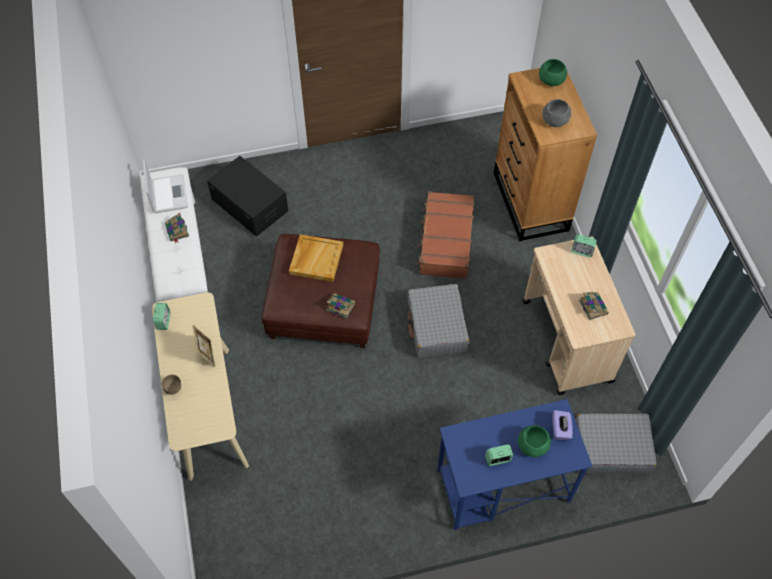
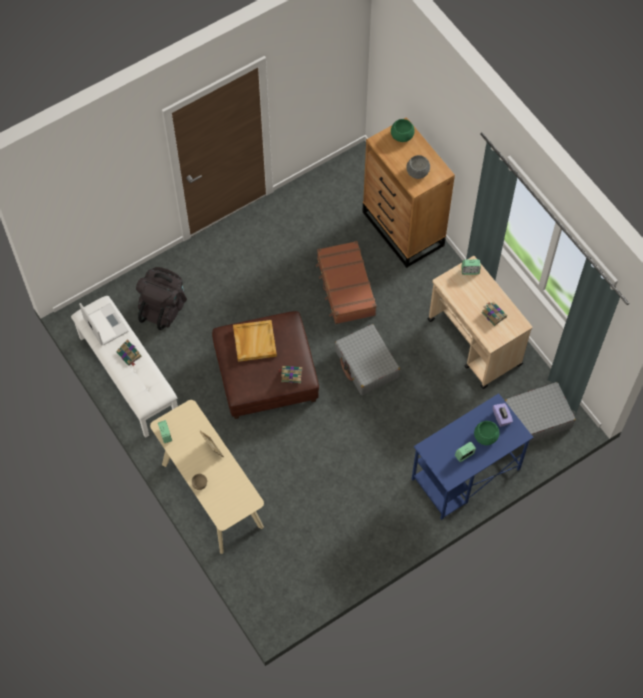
camera: 20 degrees left, 5 degrees up
(249, 205) = (163, 307): black storage box -> black backpack

